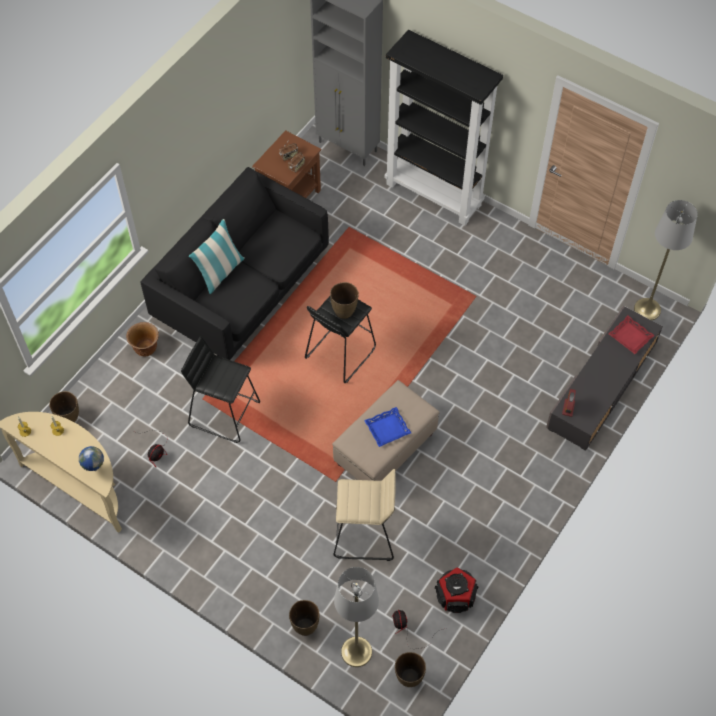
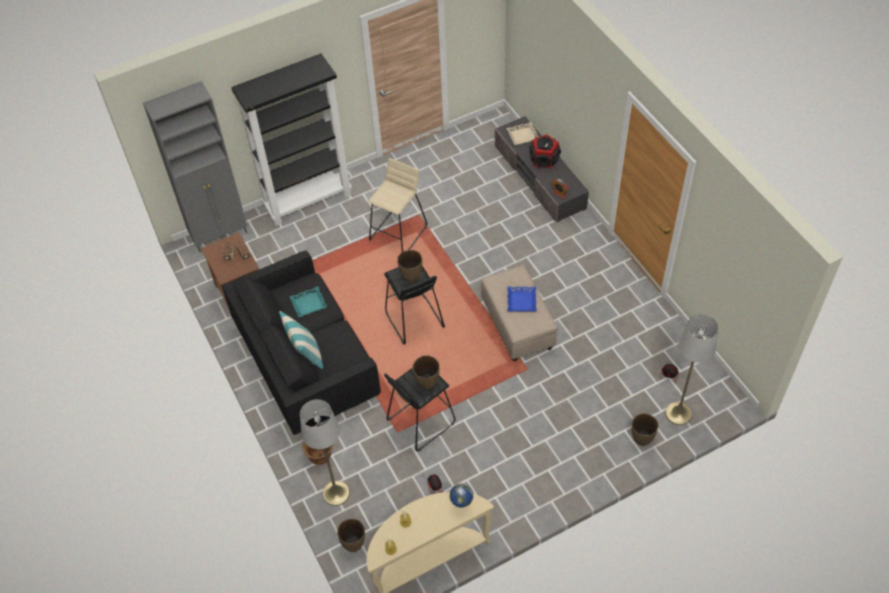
camera: 60 degrees left, 5 degrees down
(277, 247) = (308, 304): none -> turquoise tray
(365, 534) = (583, 368): beige stool -> beige stool (398, 233)
(409, 678) = (714, 388): brown vase -> brown vase (427, 383)
(456, 596) = (662, 333): speaker -> speaker (544, 159)
(630, 336) = (522, 135): red tray -> beige tray
(647, 309) = (493, 126): grey floor lamp -> grey floor lamp (336, 493)

